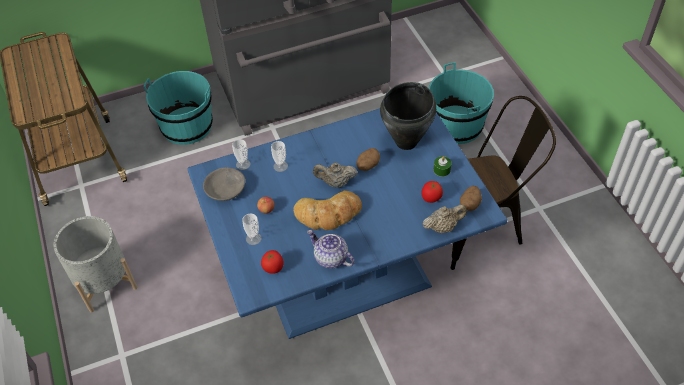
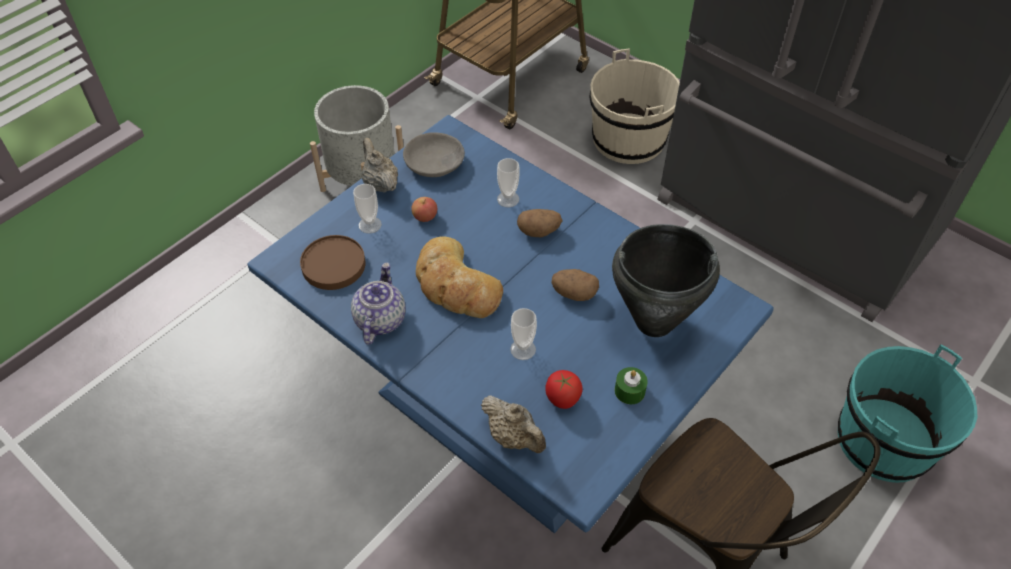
camera: 60 degrees right, 0 degrees up
(187, 126) = (628, 140): turquoise bucket -> beige bucket
(243, 164) = (486, 161): cup -> cup (523, 349)
(273, 267) = (333, 265): tomato -> brown plate
(335, 183) = (517, 270): beige teapot -> beige teapot (380, 184)
(470, 204) = (584, 458): potato -> potato (539, 231)

